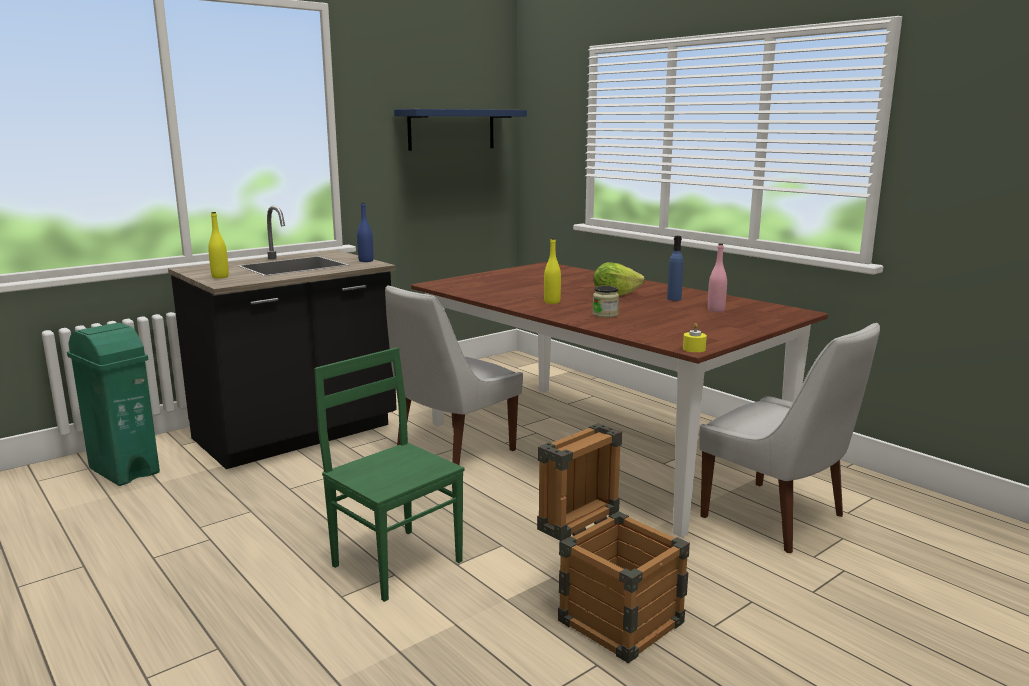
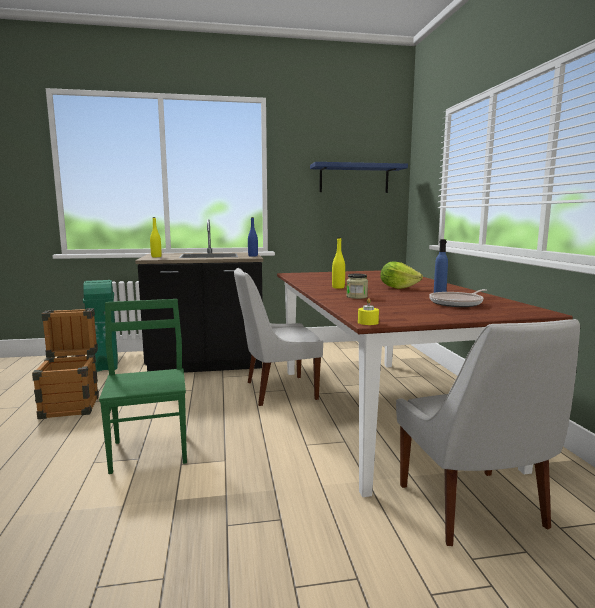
camera: 30 degrees right, 5 degrees down
(609, 614) = (226, 540): crate -> crate (72, 404)
(716, 310) = (457, 303): pink bottle -> frying pan

